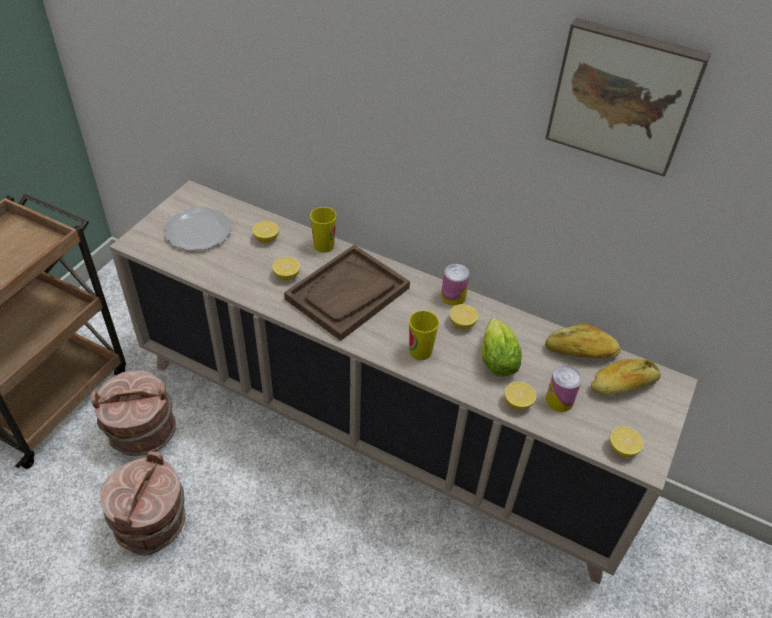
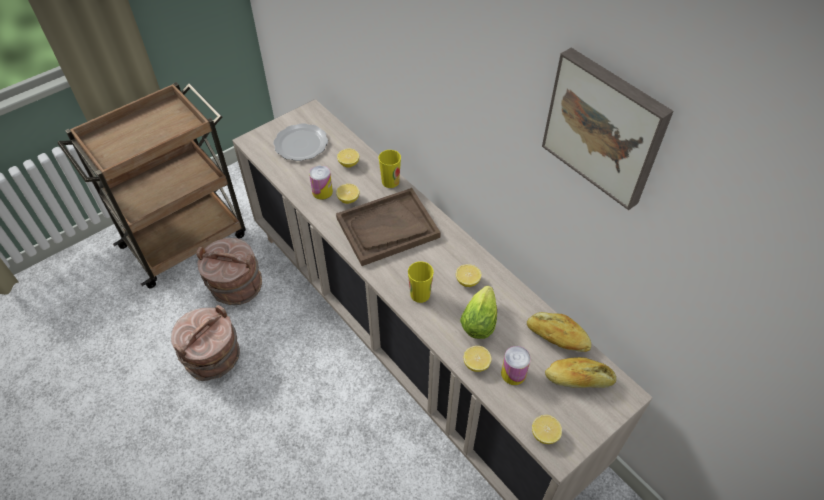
camera: 25 degrees right, 5 degrees up
(453, 296) = (473, 255): can -> can (322, 192)

